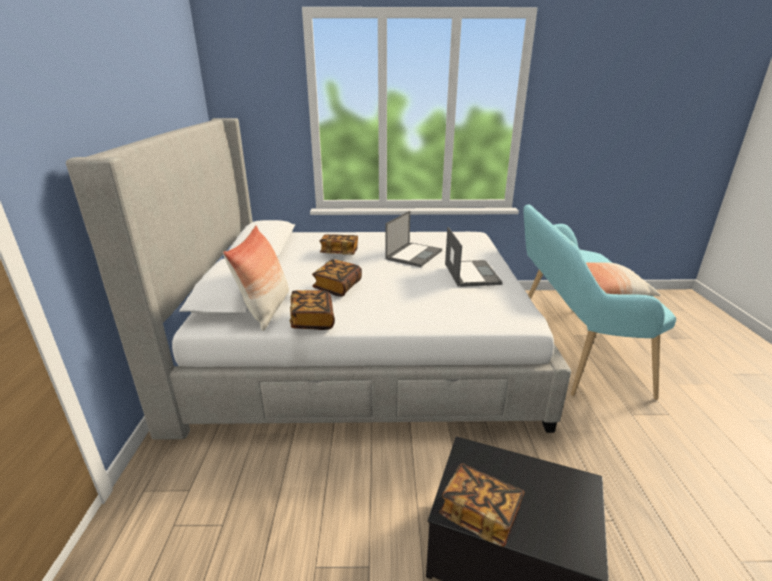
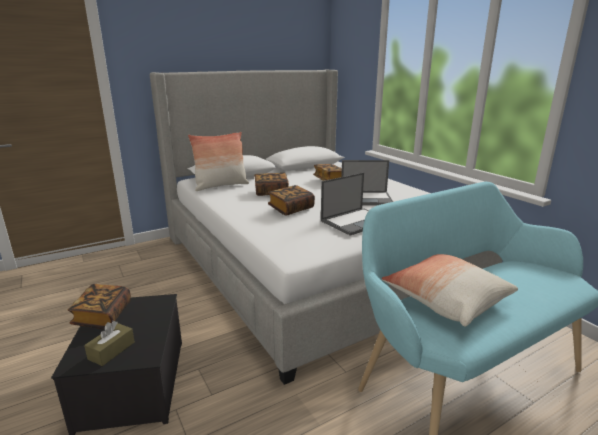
camera: 60 degrees right, 5 degrees down
(312, 320) = (218, 197): book -> book (291, 209)
(565, 513) = (111, 350): none -> brown tissue box

